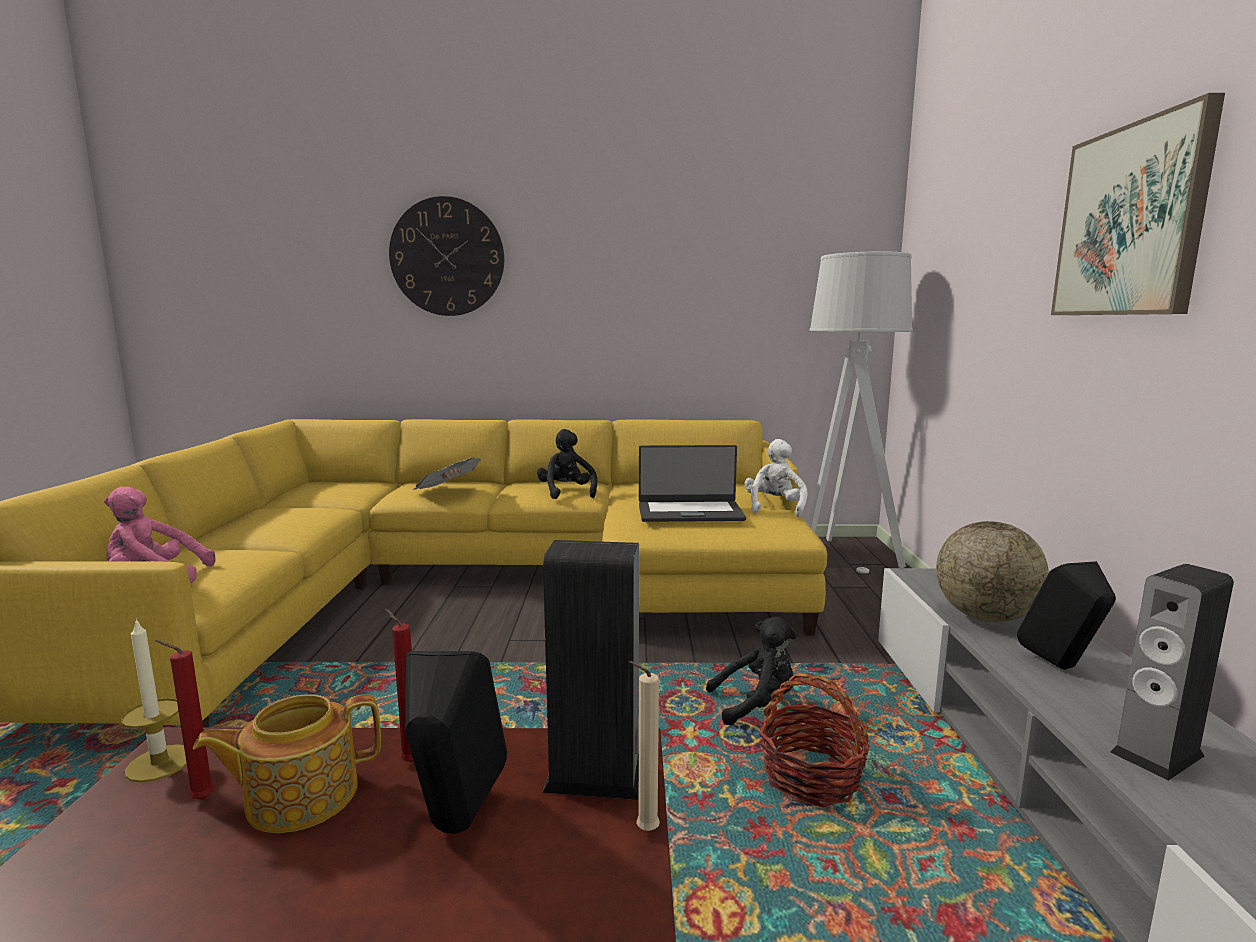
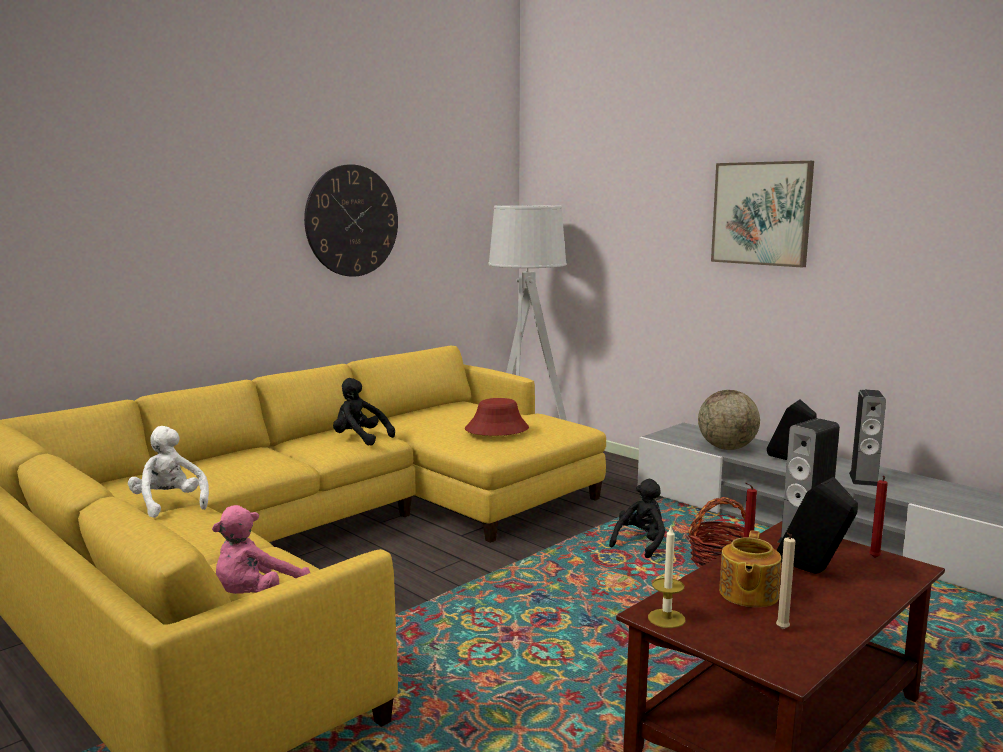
camera: 45 degrees left, 0 degrees up
(198, 800) = (721, 614): red candle -> red candle (874, 558)
(447, 257) = (158, 204): wall clock -> wall clock (352, 221)
(448, 492) = (260, 463): newspaper -> none
(643, 831) = (854, 545): beige candle -> beige candle (781, 630)
(690, 512) = (496, 429): laptop -> red hat
(774, 508) = (529, 414): white plush toy -> white plush toy (170, 504)

